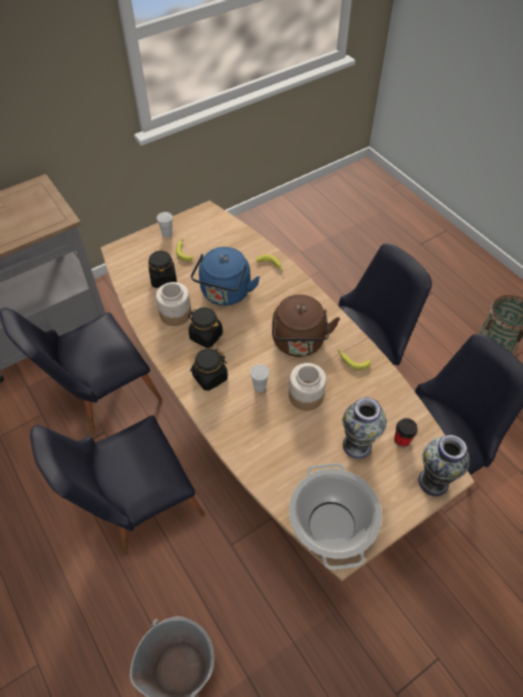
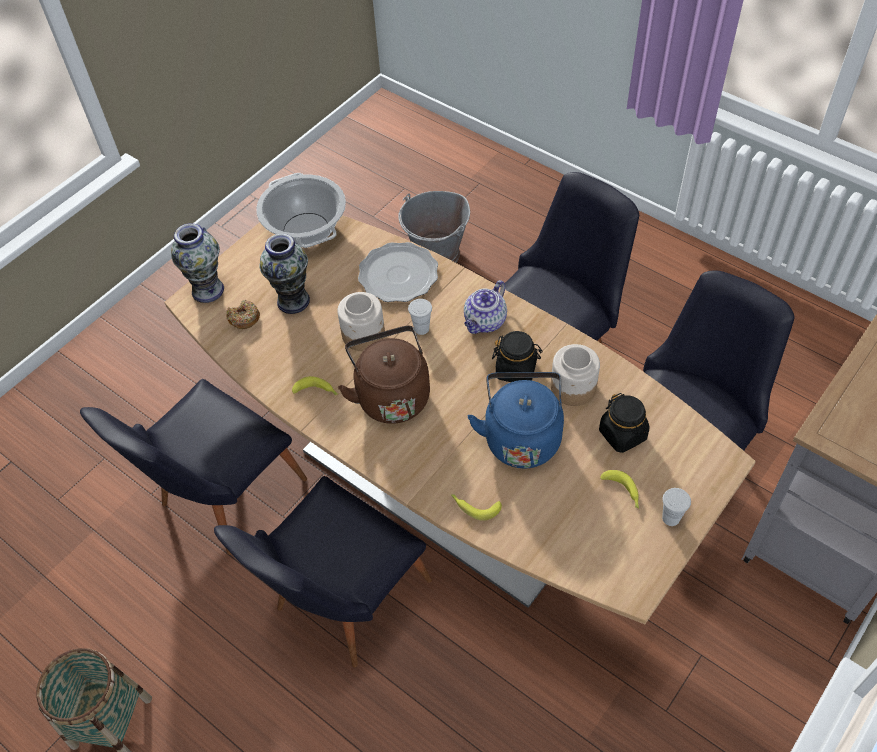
camera: 165 degrees right, 0 degrees up
(210, 377) = (485, 322): black jar -> teapot
(261, 442) = (398, 275): none -> plate
(402, 440) = (244, 318): cup -> donut

